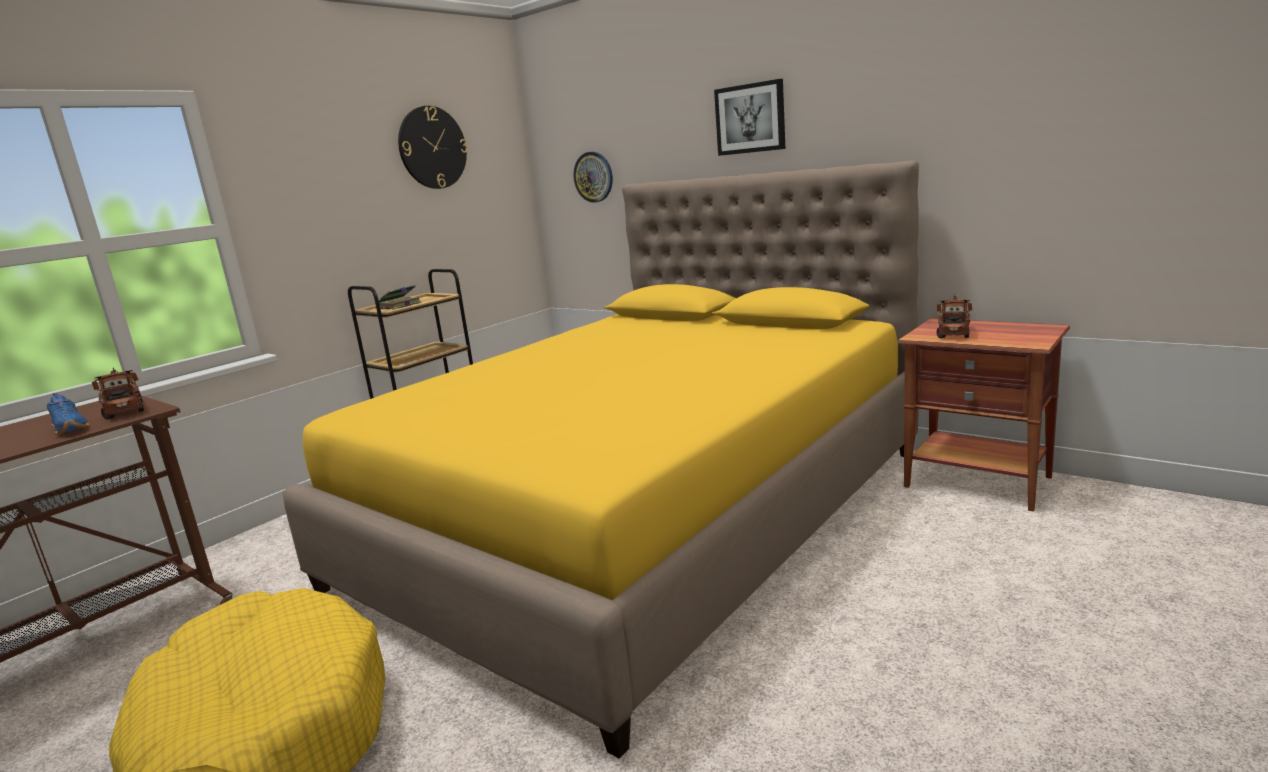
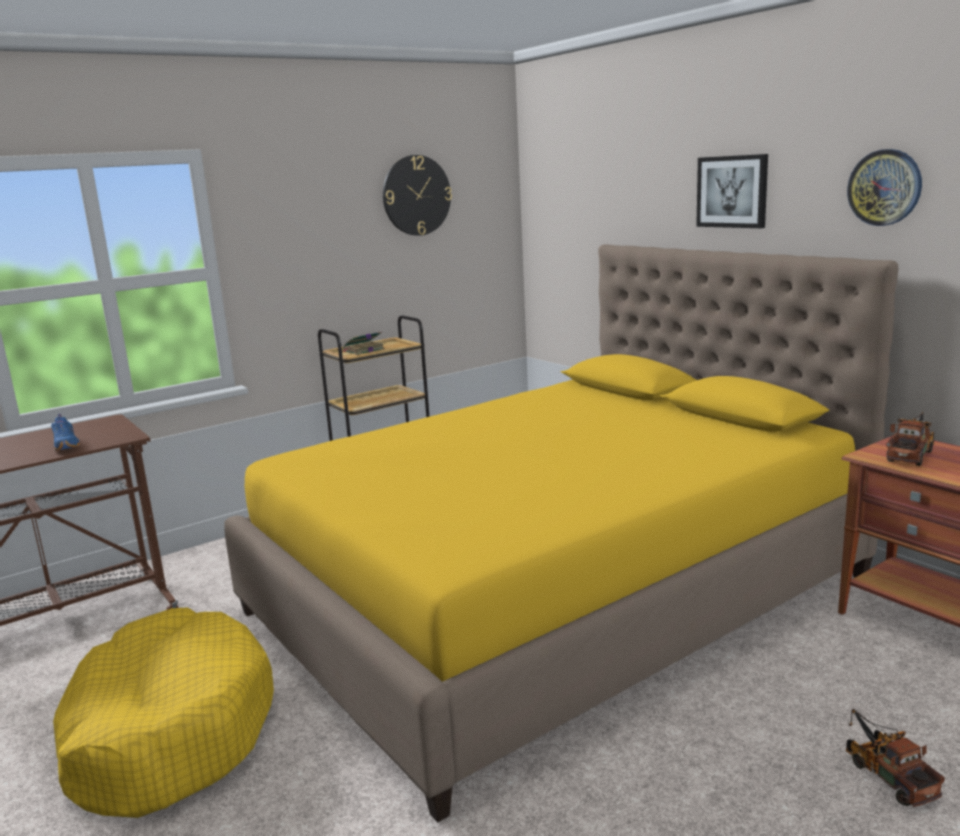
camera: 15 degrees right, 0 degrees up
(125, 408) = (110, 431): toy truck -> toy truck (886, 773)
(594, 177) = (576, 231): wall clock -> wall clock (884, 187)

